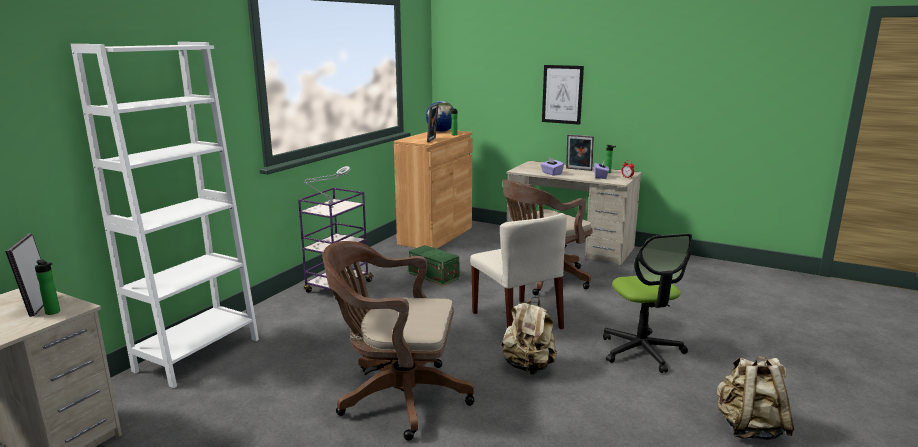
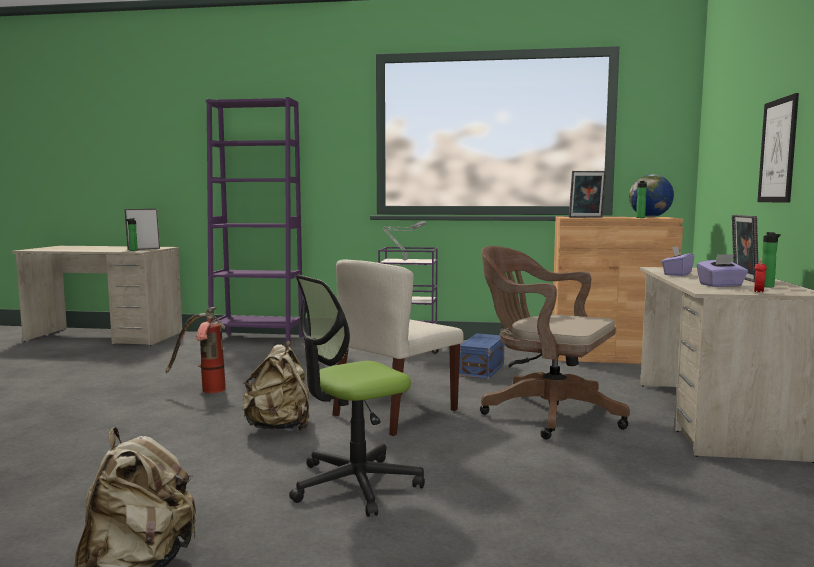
camera: 70 degrees right, 10 degrees down
(198, 354) = (257, 339): white bookcase -> purple bookcase
(397, 397) = (204, 391): brown office chair -> fire extinguisher
(433, 275) = (483, 369): green storage box -> blue storage box

